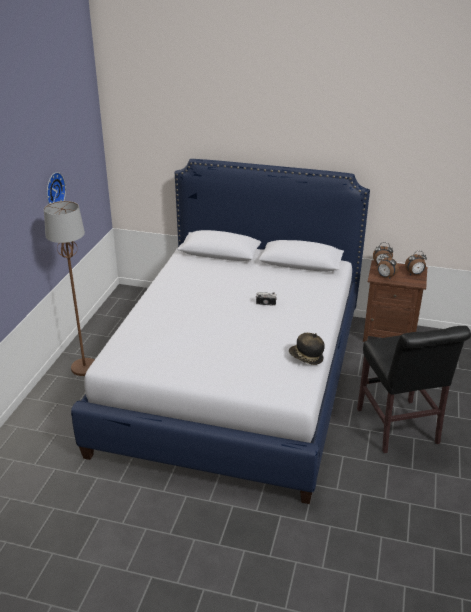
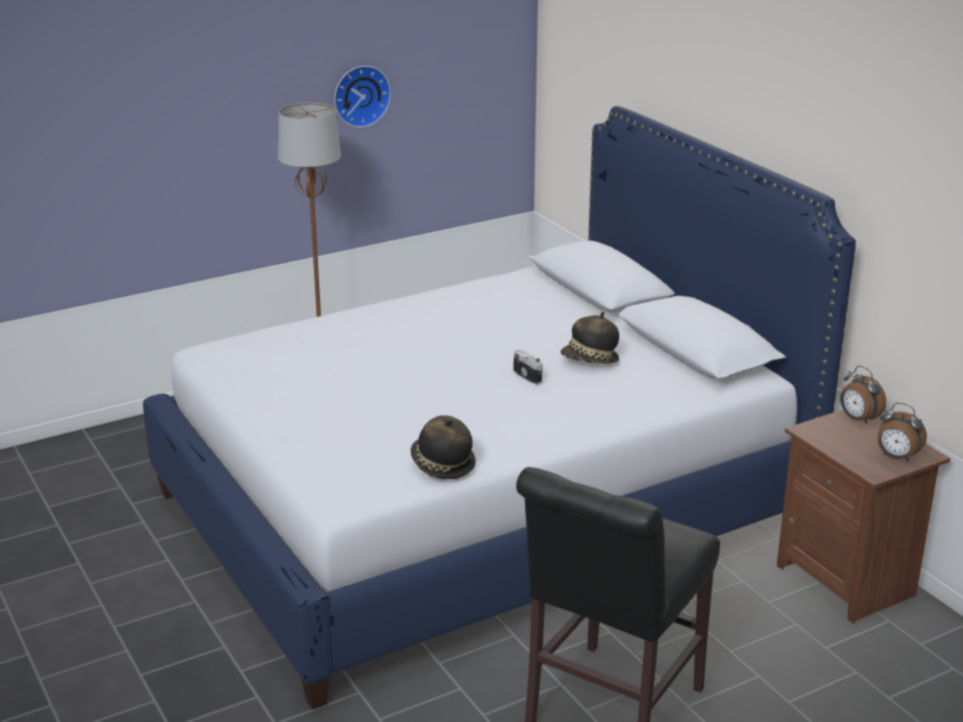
camera: 45 degrees right, 5 degrees down
(274, 285) = (590, 360): none -> hat
(385, 277) = (828, 437): alarm clock -> none

